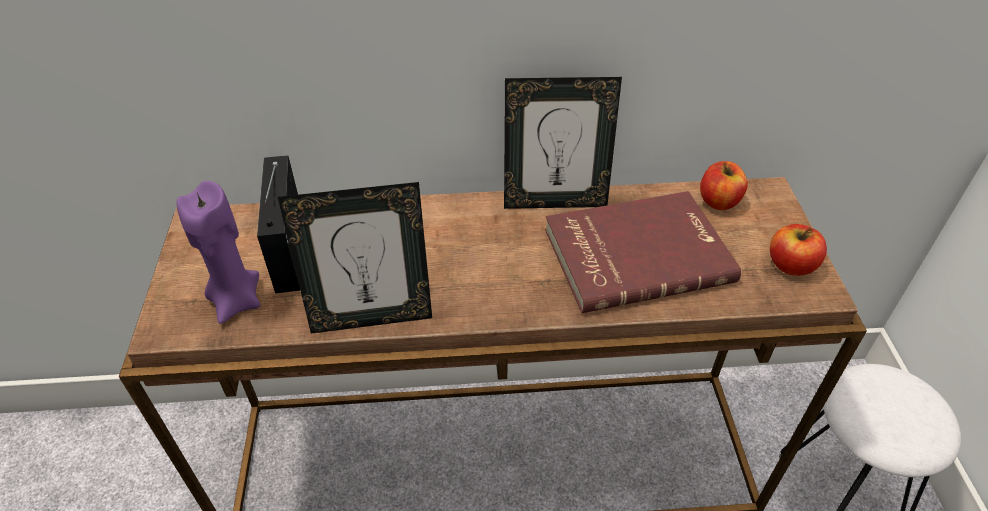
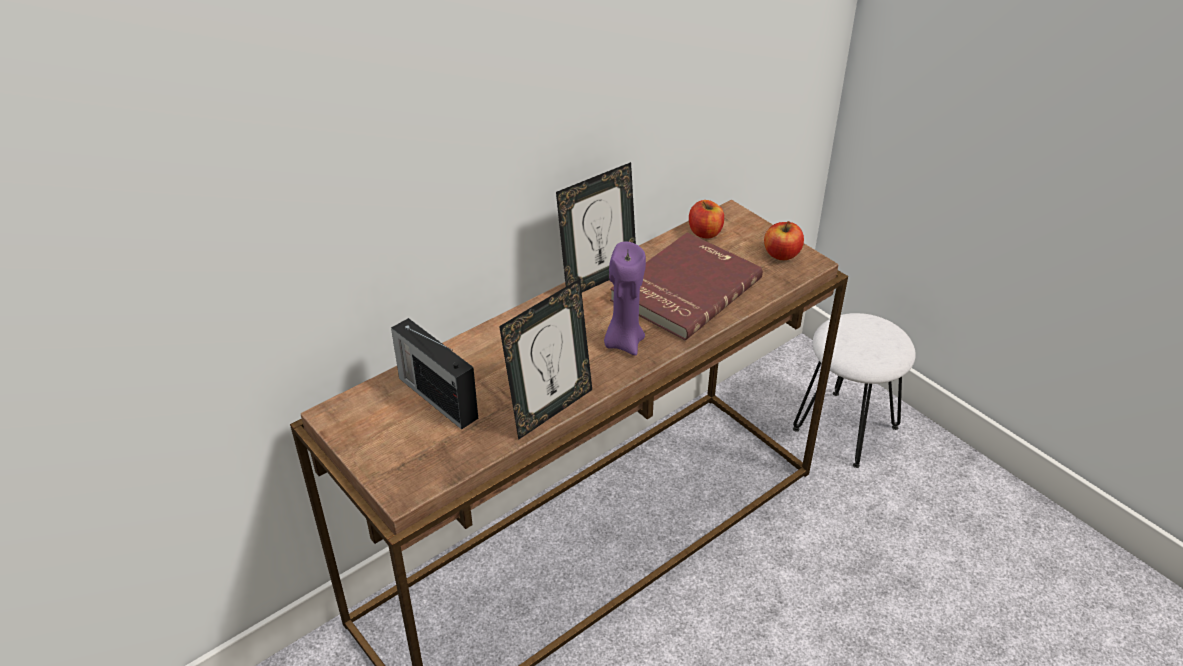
camera: 35 degrees left, 5 degrees down
(236, 301) = (438, 448): purple candle -> purple candle (623, 342)

